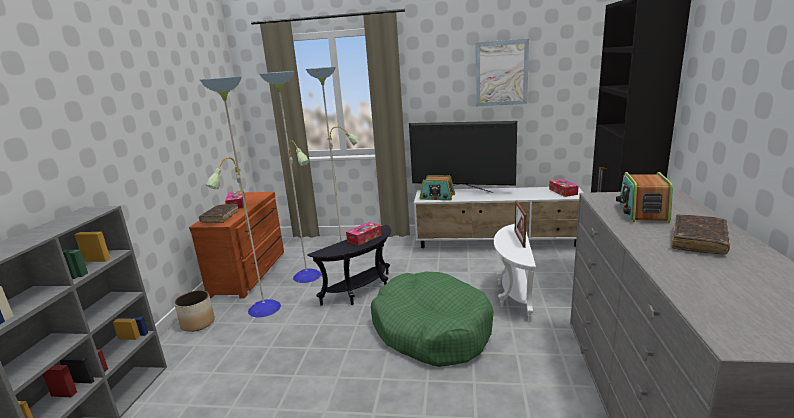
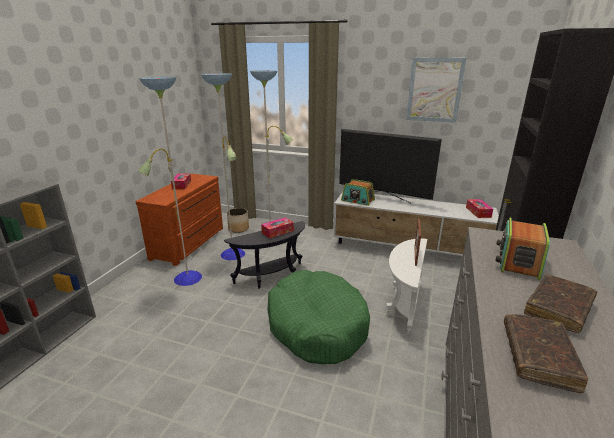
camera: 10 degrees right, 5 degrees up
(197, 323) = (132, 282): planter -> planter (238, 229)
(220, 217) = (163, 195): brown book -> brown book (538, 356)

